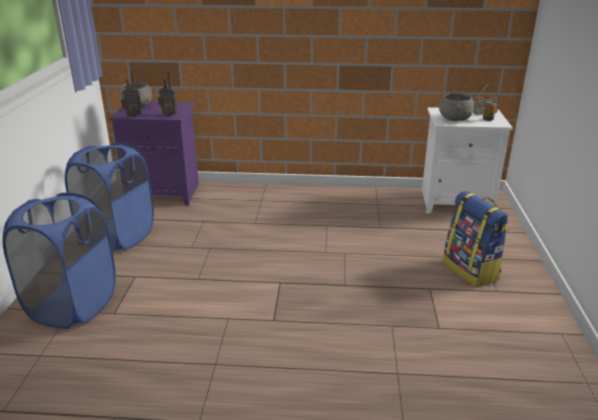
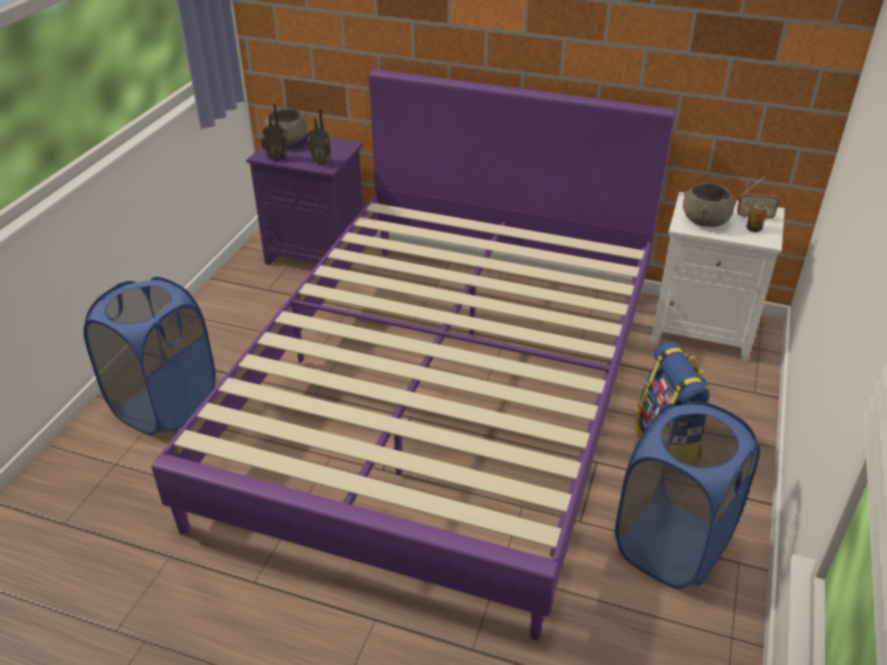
camera: 15 degrees right, 10 degrees up
(118, 237) = (241, 315): blue laundry basket -> blue laundry basket (672, 545)
(300, 265) = (444, 397): none -> purple bed

